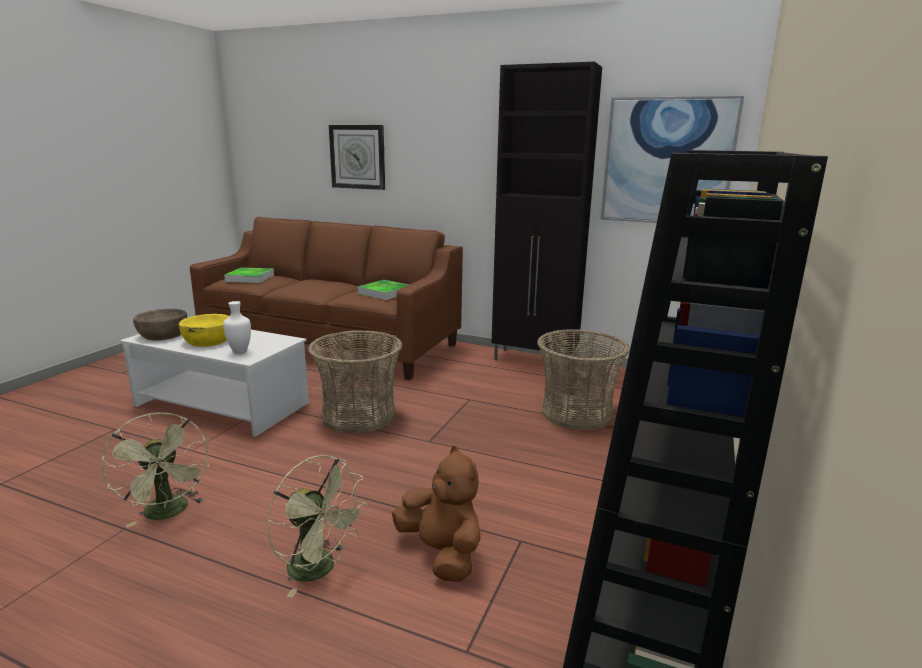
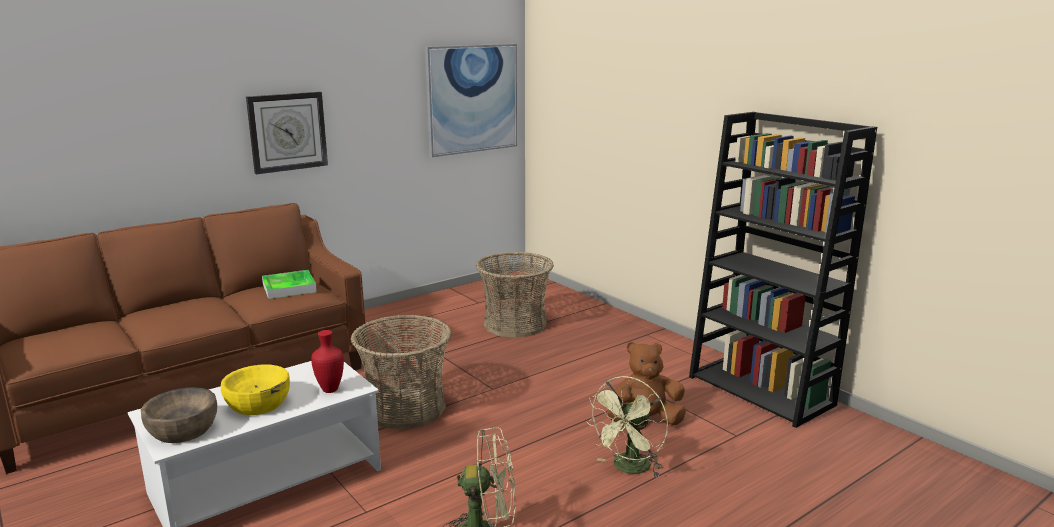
camera: 60 degrees left, 0 degrees up
(239, 352) = (329, 390): white vase -> red vase
(250, 278) = (65, 340): tray -> none
(320, 569) = (629, 469): green fan -> green fan turned 150 degrees clockwise
(358, 157) = (131, 131): wall clock -> wall clock (287, 132)
(535, 360) = (402, 308): black cabinet -> none

